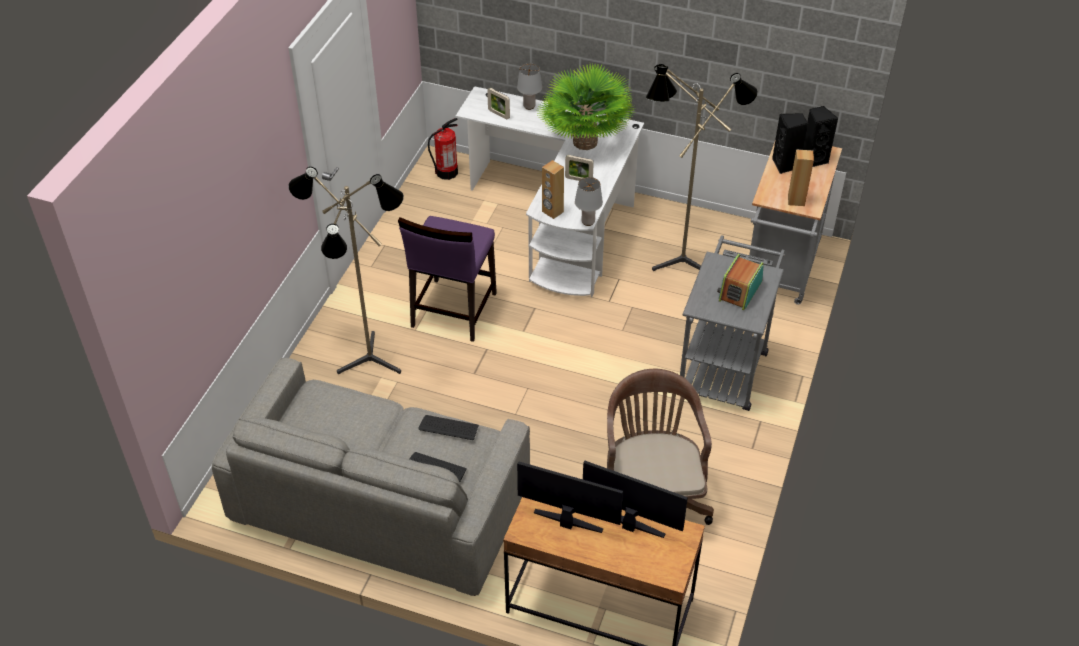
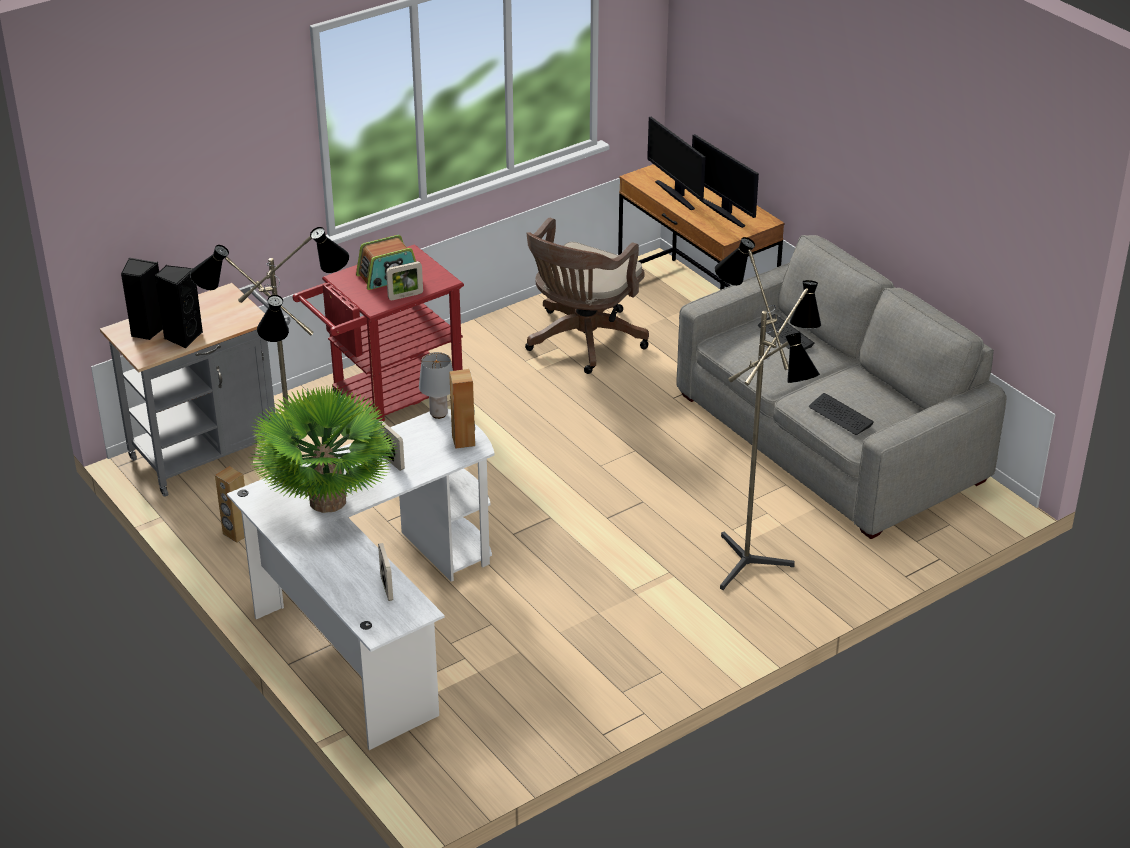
camera: 145 degrees left, 10 degrees down
(446, 172) = (444, 760): fire extinguisher -> none
(449, 428) = (747, 357): keyboard -> keyboard (840, 415)
(453, 310) = (607, 573): purple chair -> none
(529, 106) = (334, 581): grey table lamp -> none
(706, 279) = (405, 296): none -> picture frame
(724, 365) = (387, 401): grey cart -> red cart
(796, 200) = (228, 304): brown speaker -> brown speaker (236, 534)

